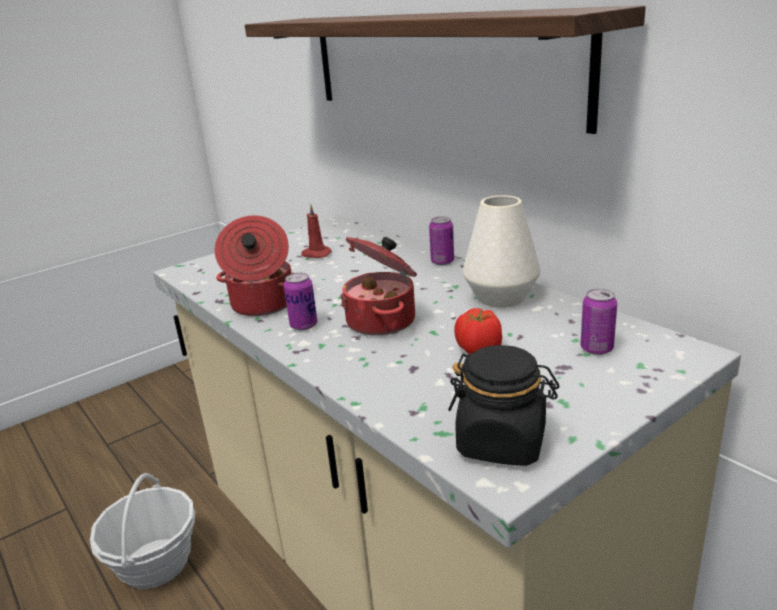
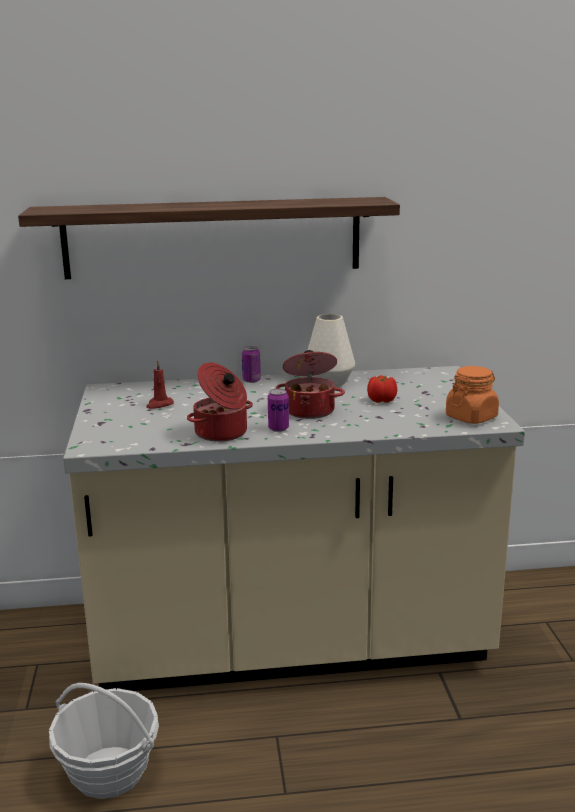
camera: 60 degrees left, 5 degrees down
(502, 442) = (471, 417): black jar -> orange jar
(596, 349) = (417, 382): can -> none

